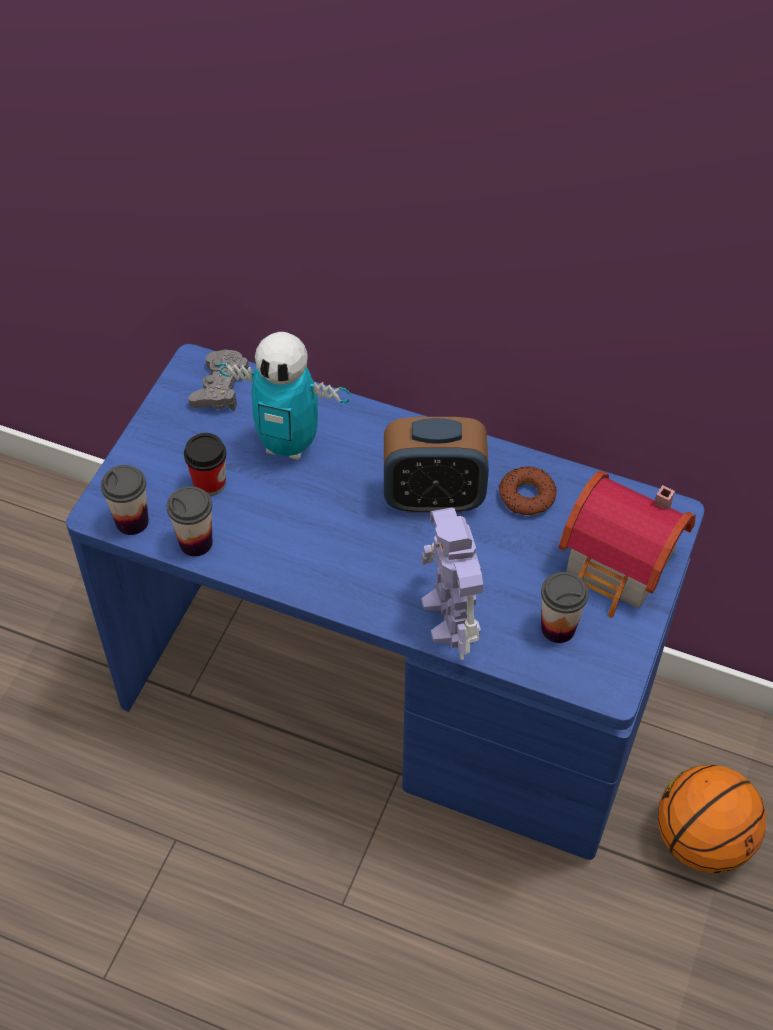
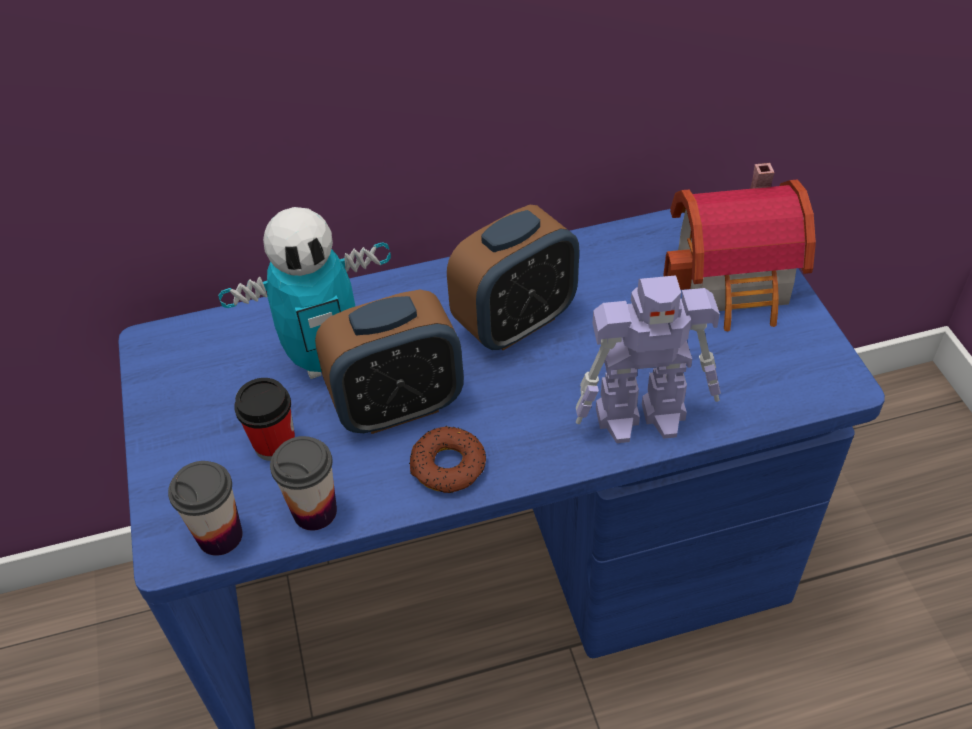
camera: 35 degrees left, 5 degrees down
(220, 388) = (200, 348): grey game controller -> none
(304, 507) = (398, 406): none -> alarm clock
(451, 618) = (643, 416): toy robot -> toy robot turned 45 degrees counterclockwise
(526, 496) = (596, 272): donut -> donut (448, 466)
(558, 628) = (743, 363): cup -> none
(702, 840) = (849, 524): basketball -> none

